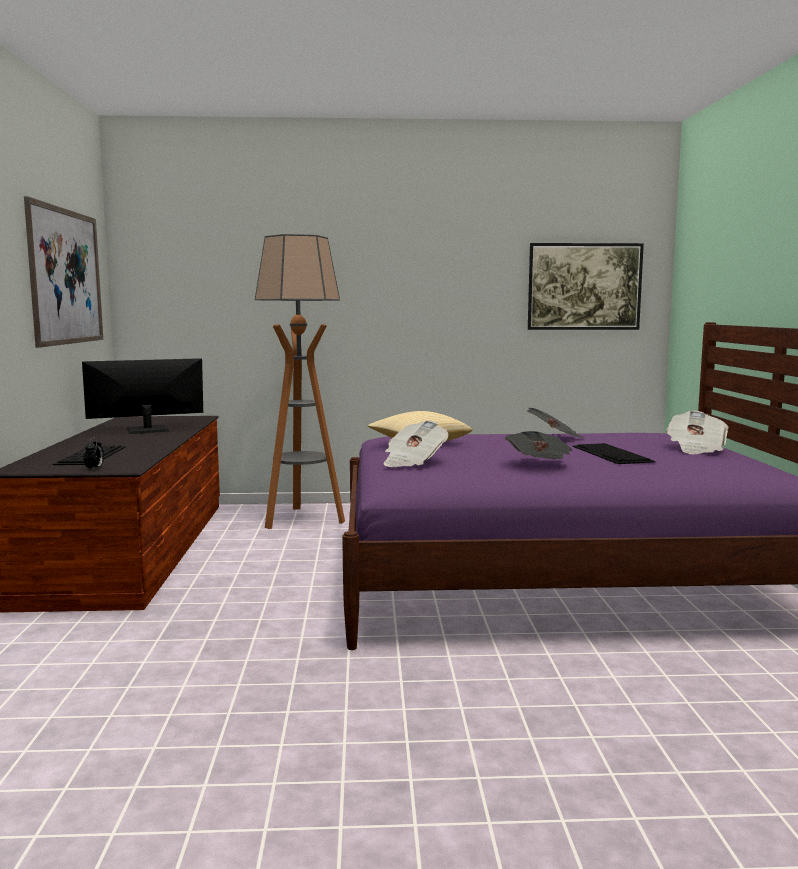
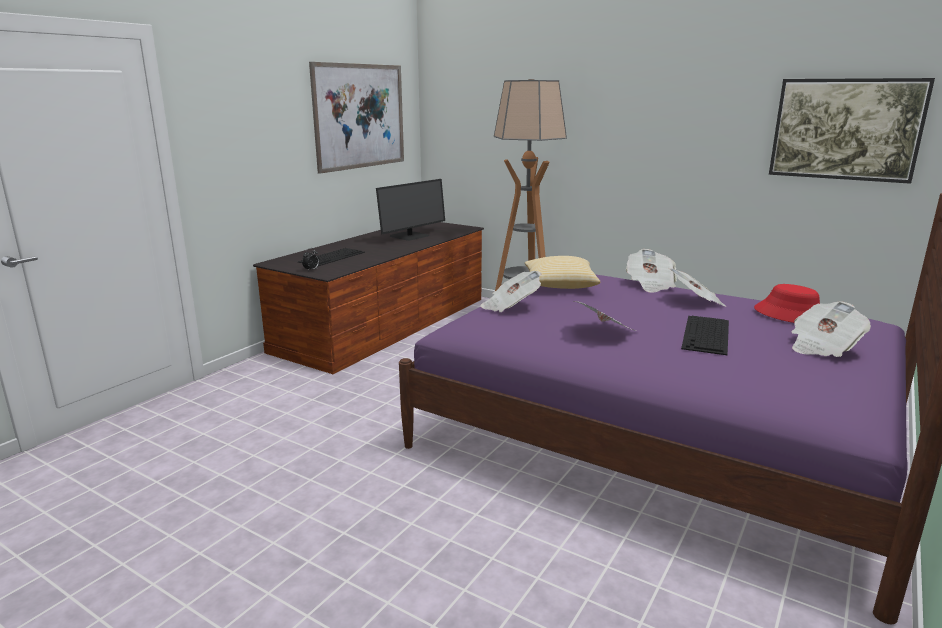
camera: 35 degrees right, 10 degrees up
(147, 429) = (410, 236): monitor -> monitor turned 120 degrees clockwise
(493, 433) = (650, 284): none -> newspaper
(634, 436) = (790, 315): none -> red hat

